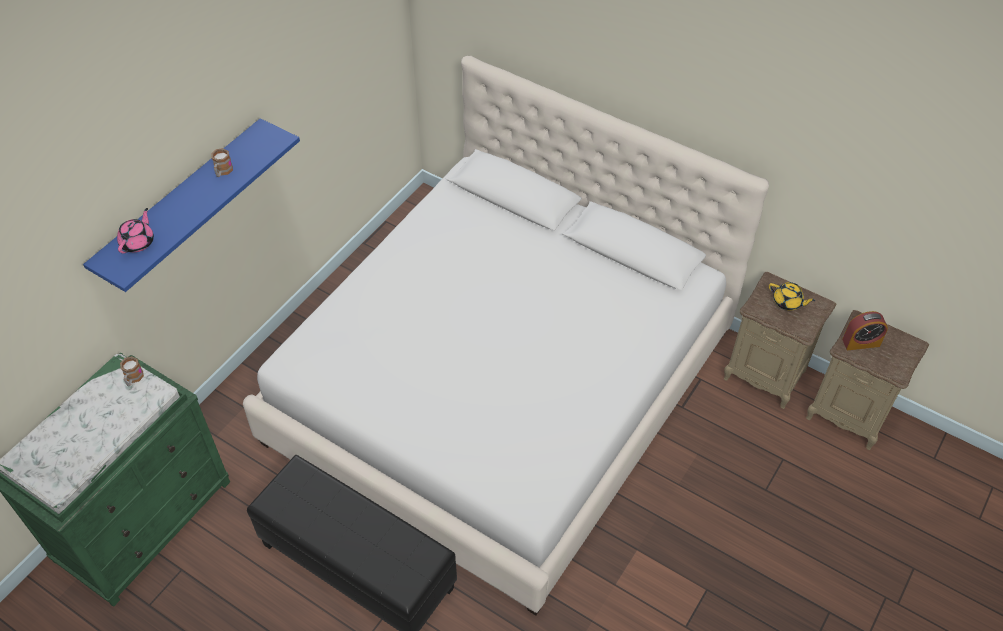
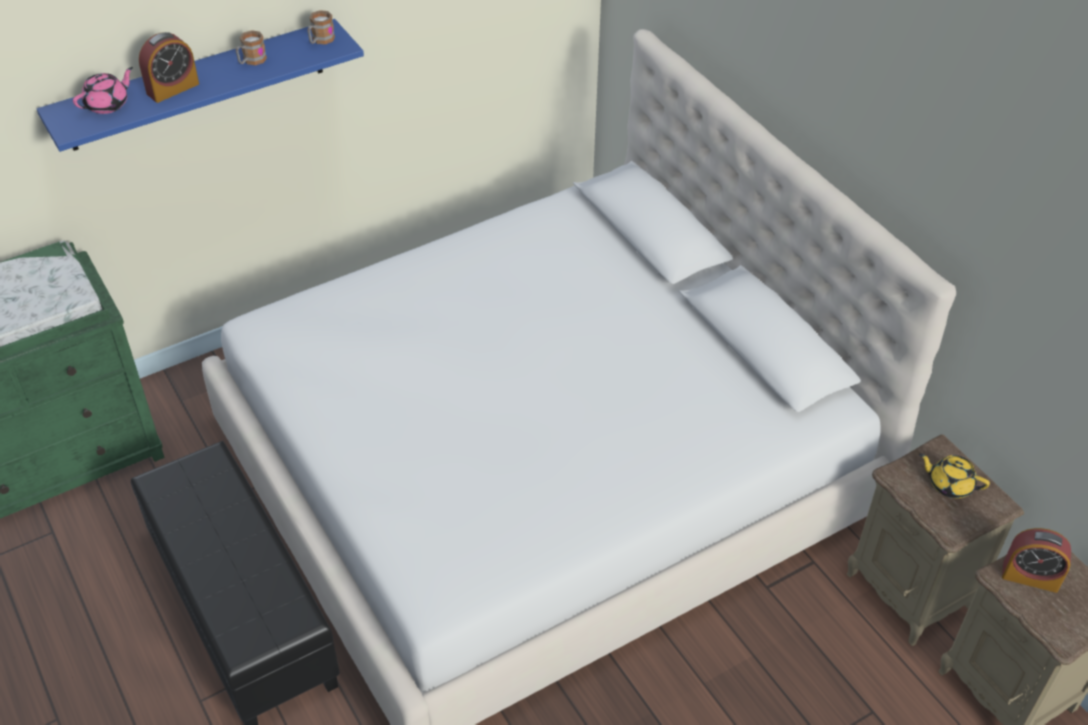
camera: 25 degrees right, 5 degrees down
(133, 379) = (61, 272): mug -> mug (320, 40)
(179, 213) = (173, 88): none -> alarm clock
(787, 302) = (949, 484): yellow teapot -> yellow teapot turned 150 degrees clockwise

